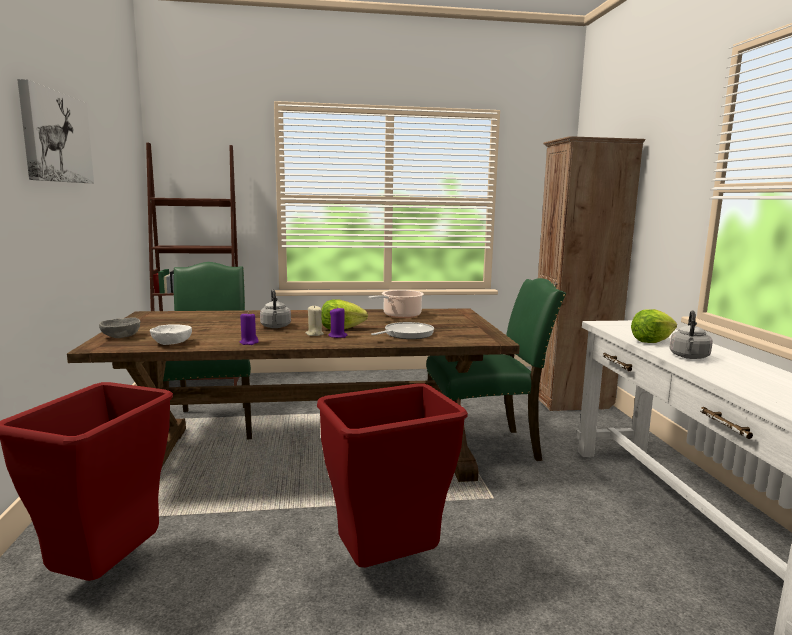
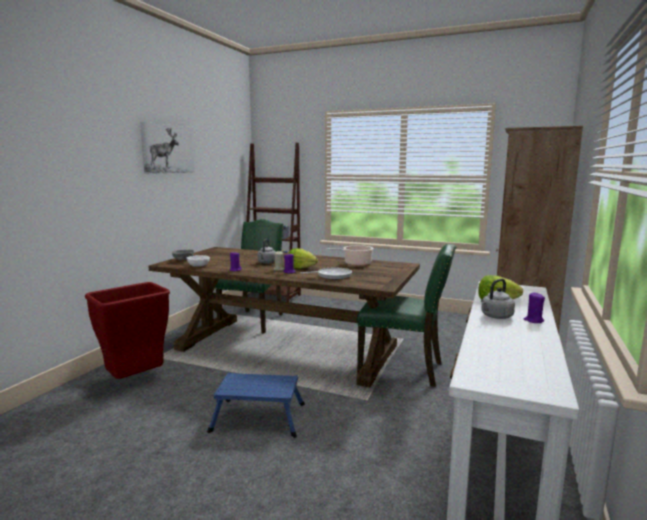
camera: 30 degrees right, 0 degrees up
(387, 568) = (258, 417): red trash can -> blue step ladder
(725, 355) = (533, 320): none -> purple candle

